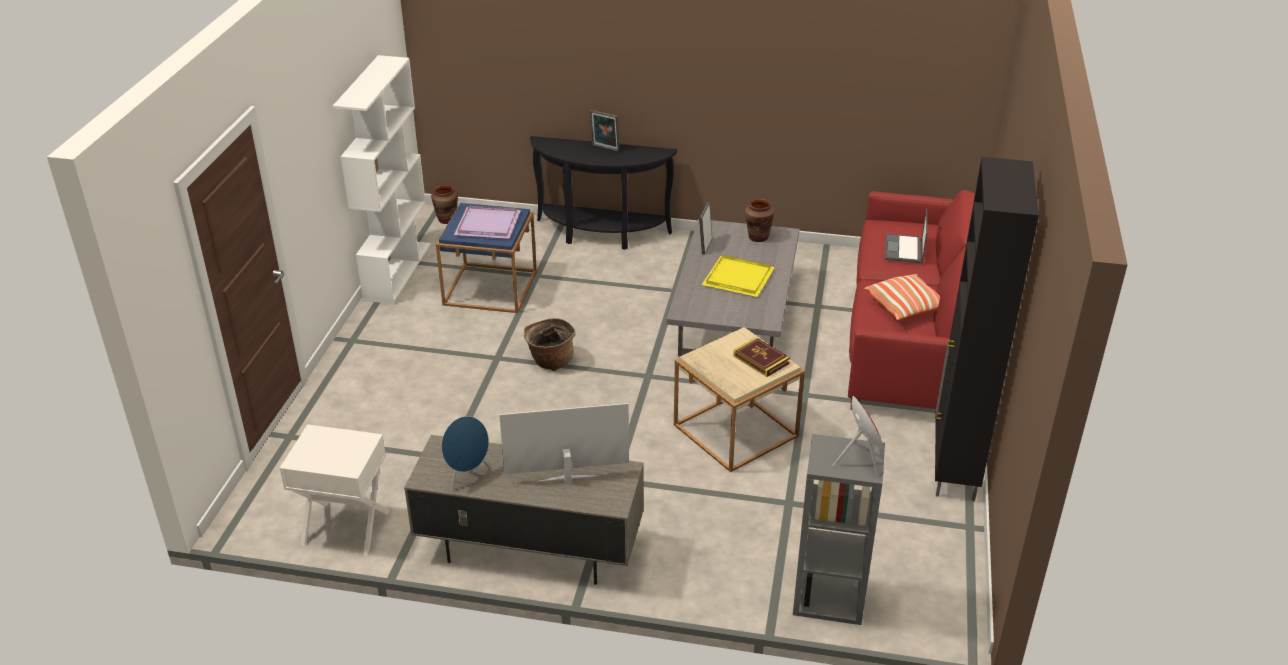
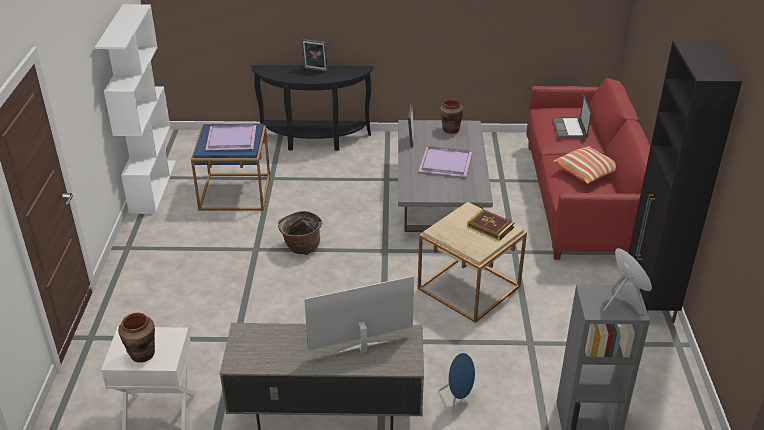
camera: 10 degrees left, 0 degrees up
(447, 220) = (185, 140): brown vase -> brown vase (142, 354)
(467, 476) = (273, 356): blue speaker -> blue speaker (457, 400)
(739, 277) = (446, 163): yellow tray -> purple tray

